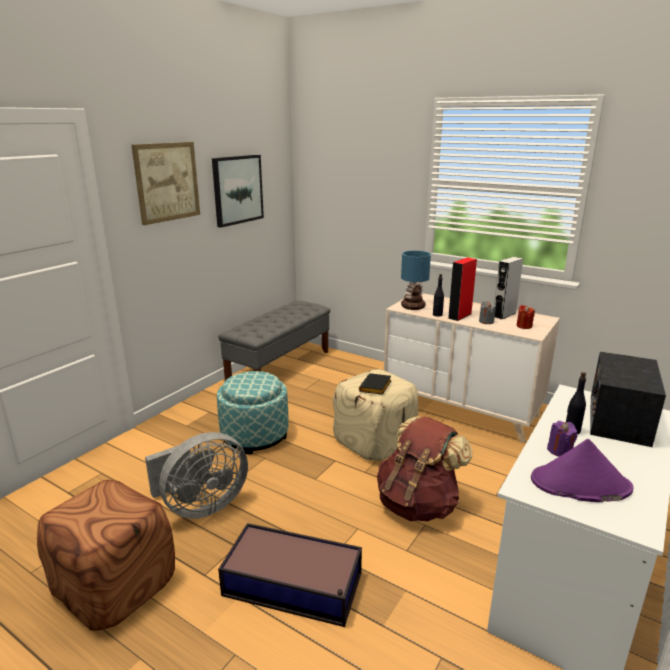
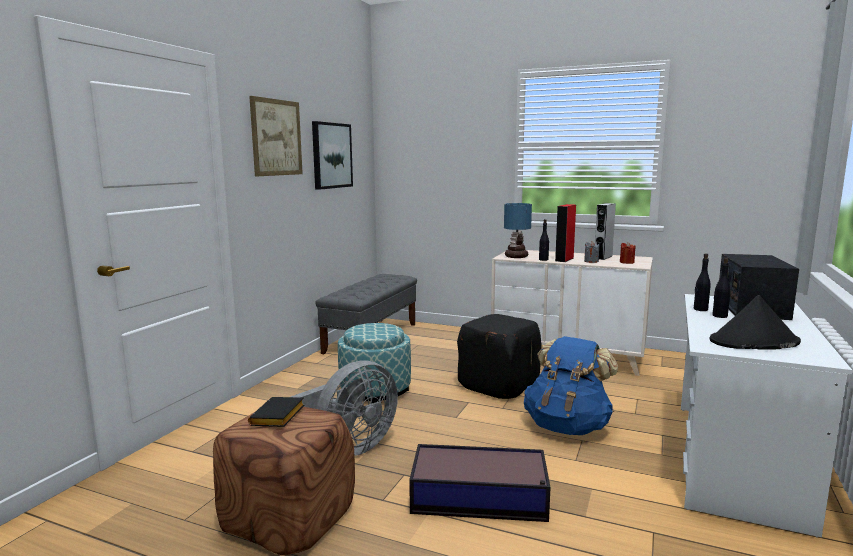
camera: 10 degrees left, 10 degrees down
(375, 441) = (499, 385): beige ottoman -> black ottoman
(376, 387) = (502, 324): black book -> black book (278, 417)
(418, 504) = (567, 426): brown backpack -> blue backpack
(558, 416) = (700, 309): none -> black bottle
(559, 451) = (720, 326): purple candle -> none
(580, 484) = (753, 342): purple hat -> black hat

